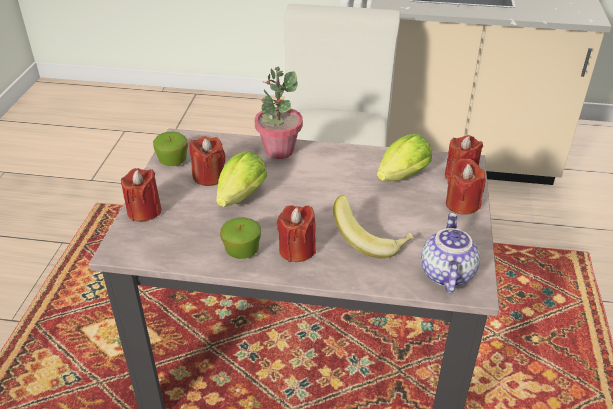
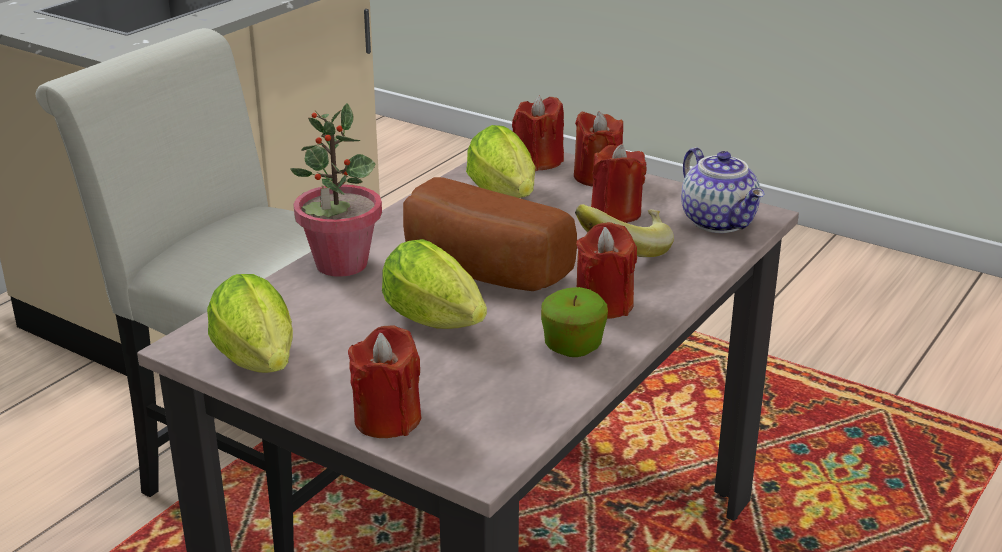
camera: 65 degrees left, 10 degrees down
(173, 161) = (260, 364): apple -> lettuce
(209, 176) = (347, 338): red candle -> red candle (616, 213)
(303, 195) = (479, 271): none -> bread
(445, 273) = (720, 222): teapot -> teapot turned 150 degrees counterclockwise

